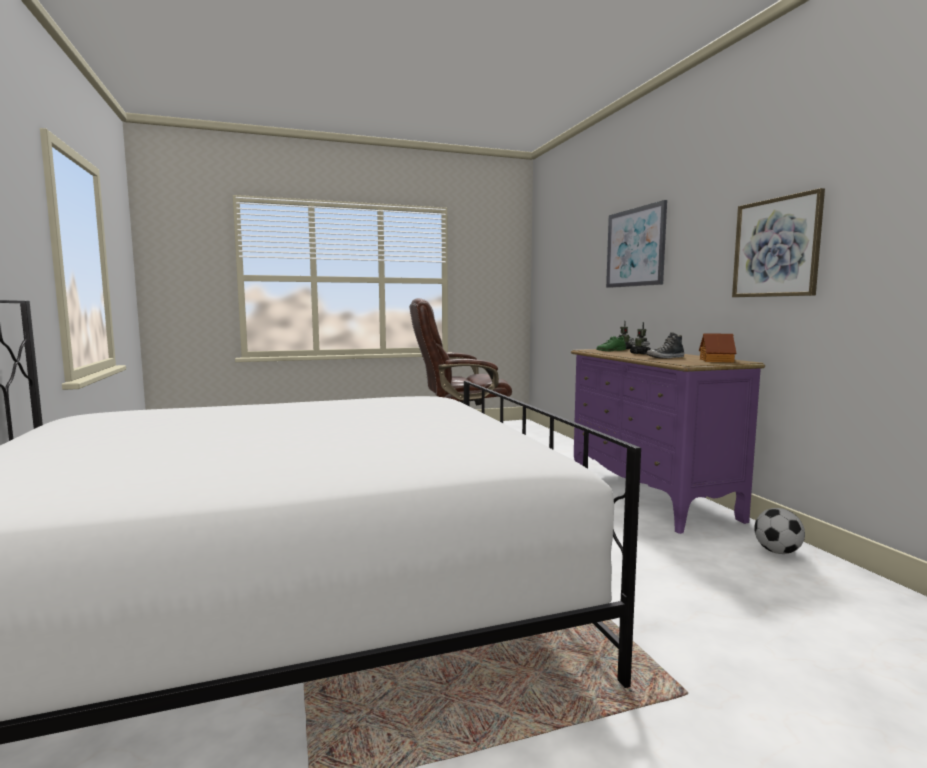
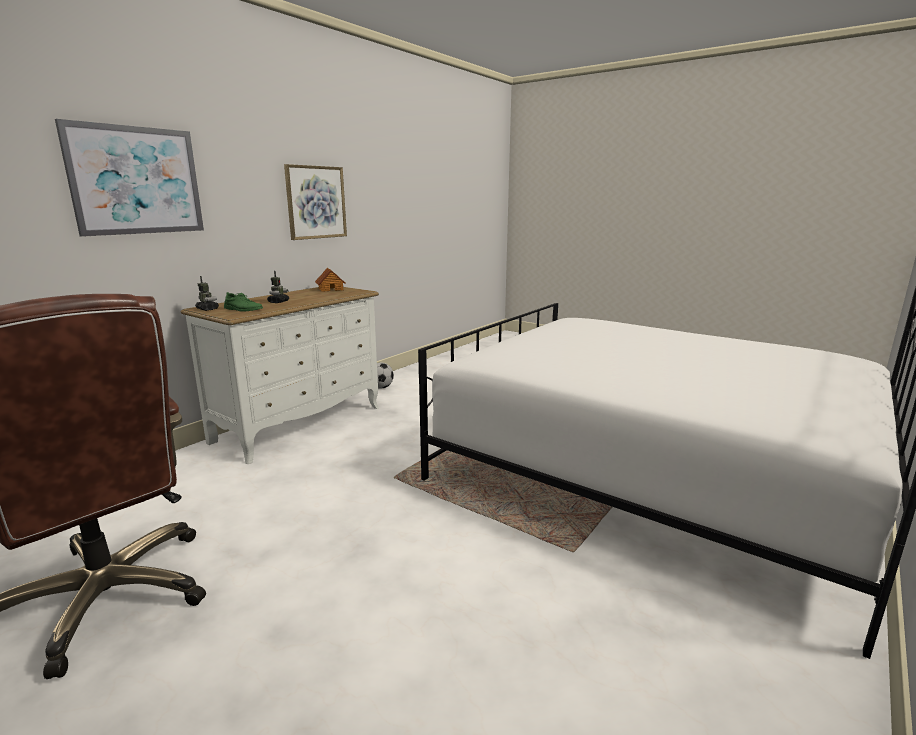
camera: 125 degrees left, 10 degrees up
(647, 495) = (301, 424): purple dresser -> white dresser
(665, 358) = (319, 296): shoe -> none

